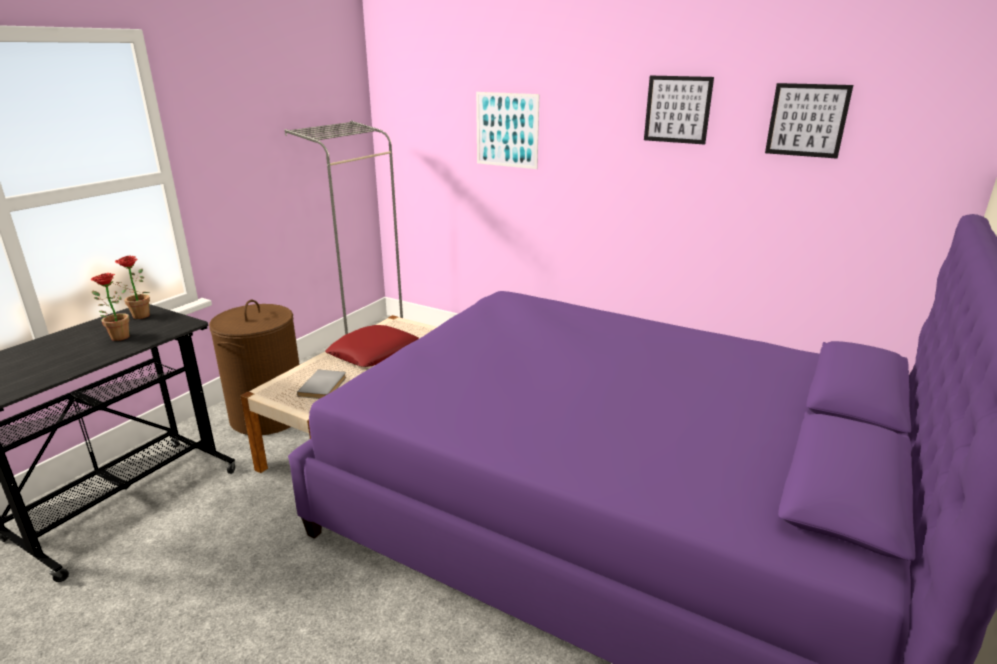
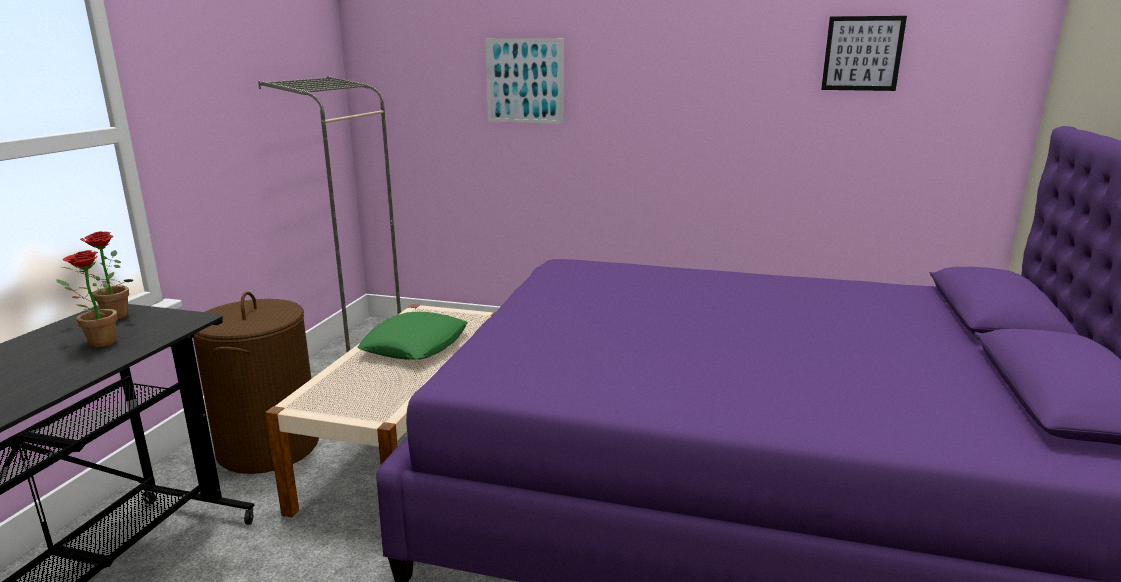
camera: 15 degrees left, 5 degrees down
(324, 386) = (376, 388): grey book -> none
(373, 353) = (415, 345): red pillow -> green pillow
(677, 109) = (725, 48): picture -> none

